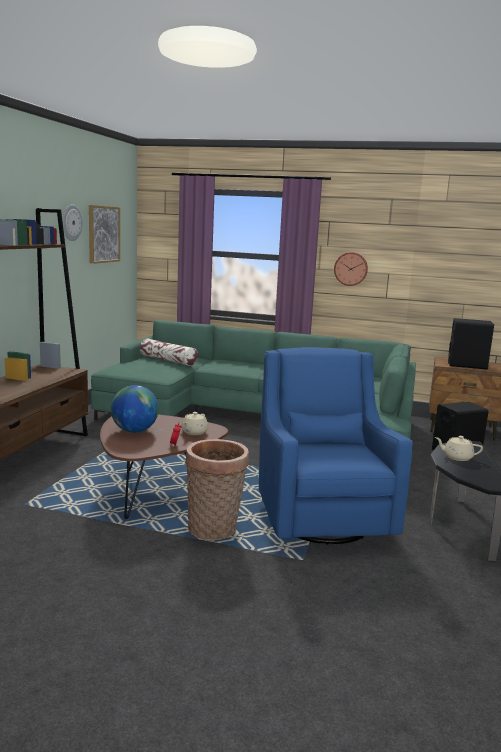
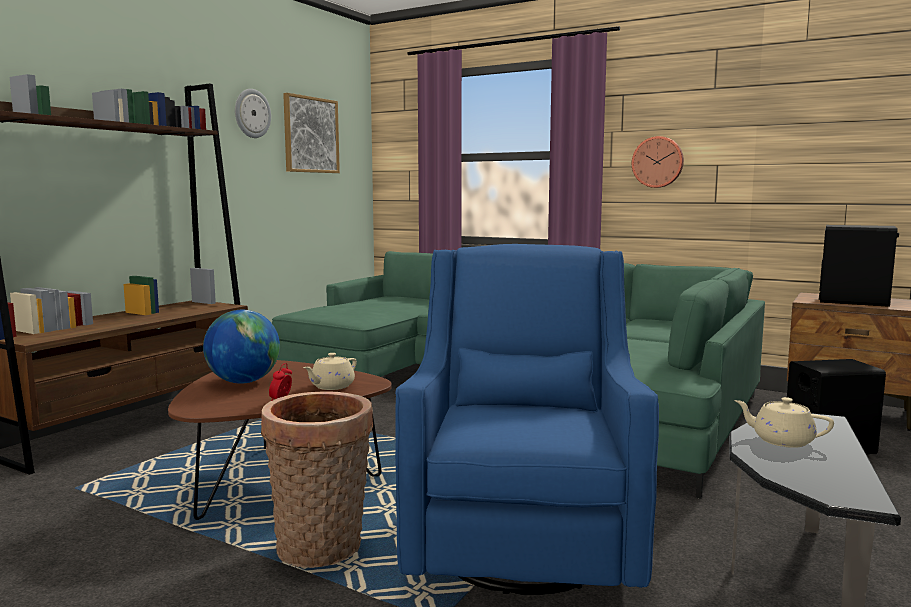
camera: 15 degrees right, 5 degrees down
(168, 360) = (391, 303): pillow -> none

